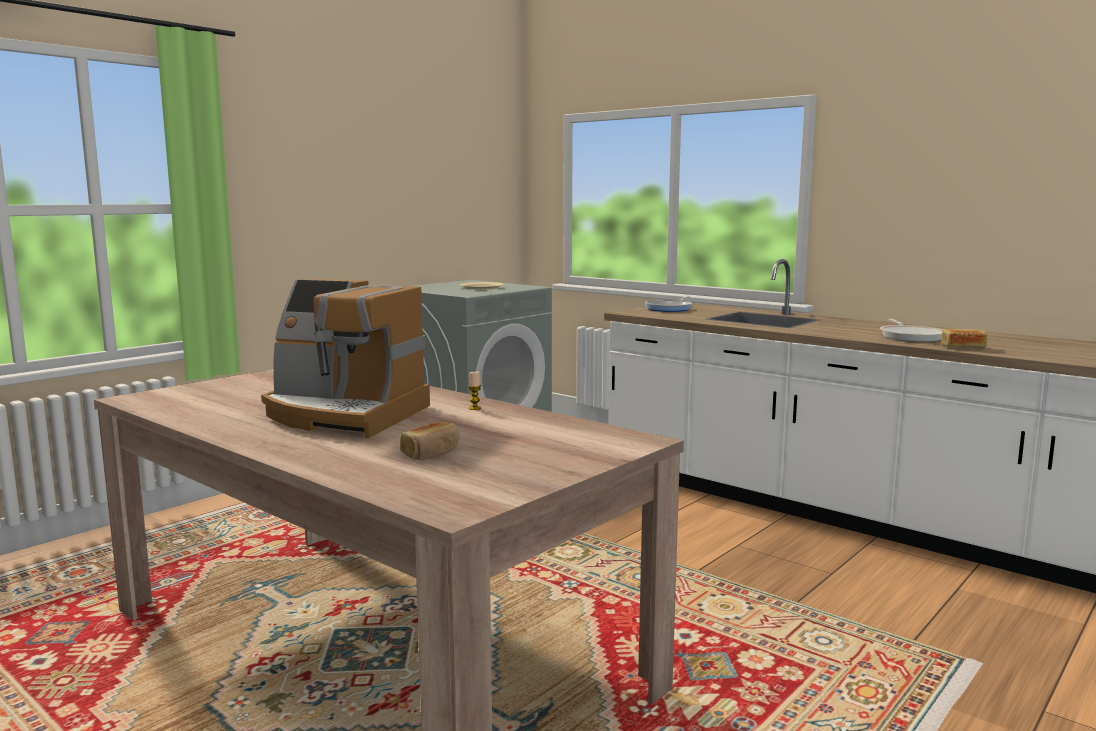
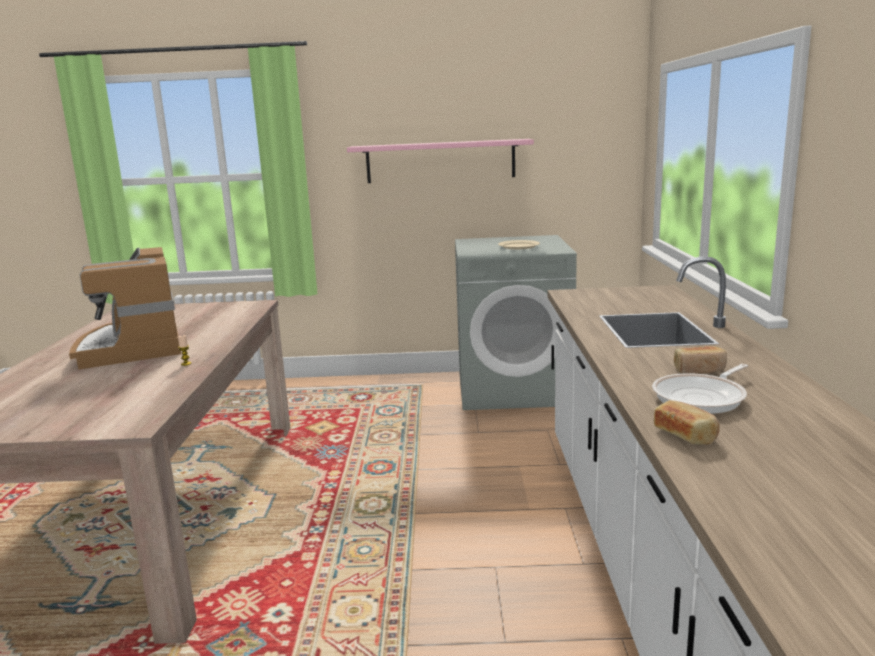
camera: 50 degrees right, 5 degrees up
(365, 197) = (440, 161): none -> pink shelf
(431, 453) = (51, 391): bread -> bread (699, 370)
(670, 308) = (627, 295): frying pan -> none

